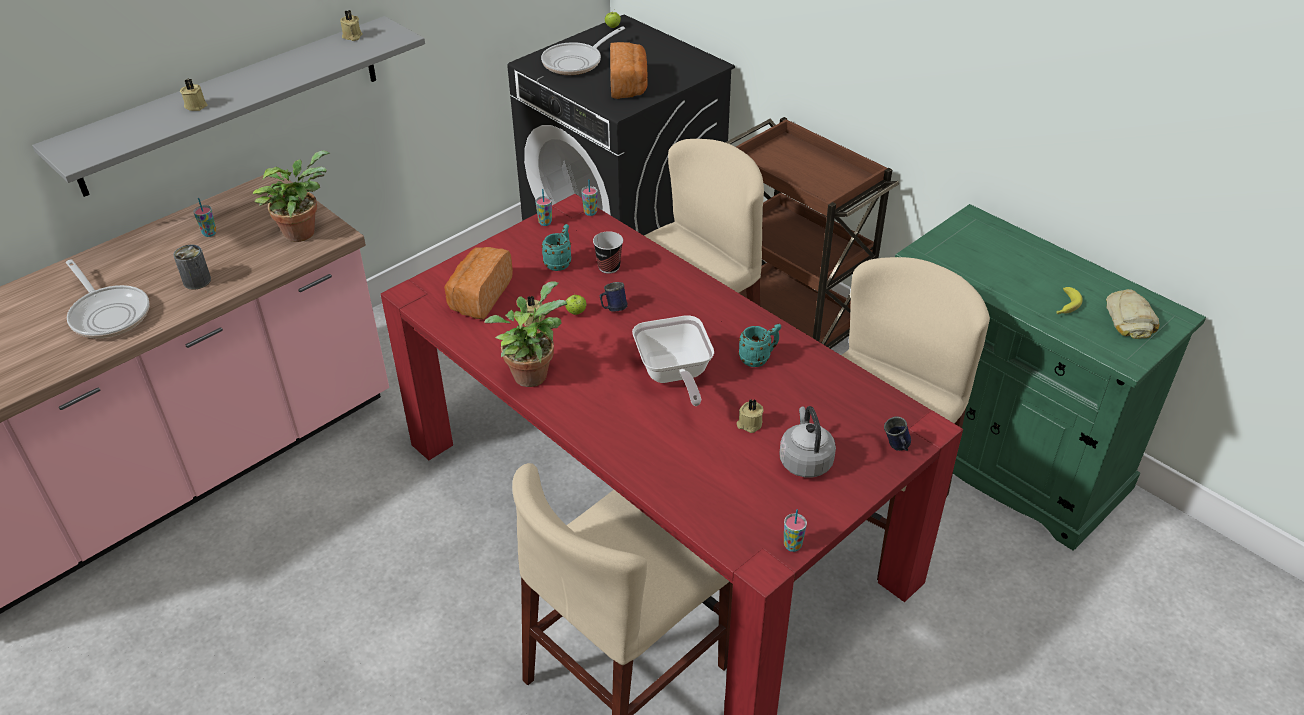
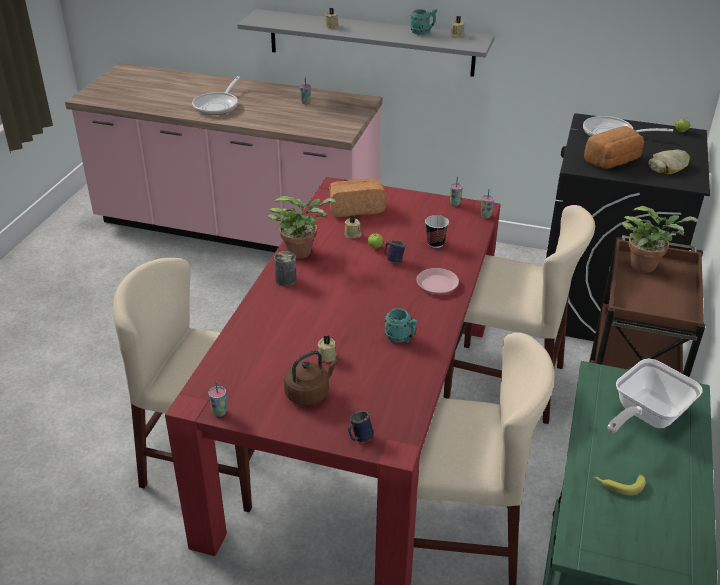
camera: 60 degrees right, 5 degrees down
(197, 281) = (264, 115): can -> can (286, 280)
(302, 231) = (335, 124): potted plant -> potted plant (646, 265)
(560, 262) = (420, 223): turquoise mug -> turquoise mug (423, 32)
(674, 375) = (348, 307): frying pan -> frying pan (645, 416)
(685, 296) = (437, 284): none -> pink plate
(805, 460) = (309, 393): grey kettle -> brown kettle
(1130, 319) = (647, 539): bread -> bread (669, 166)

